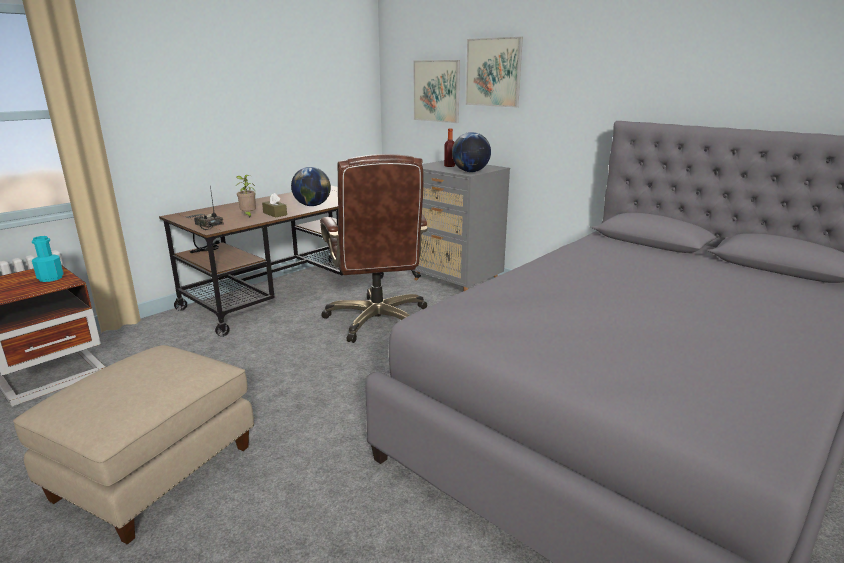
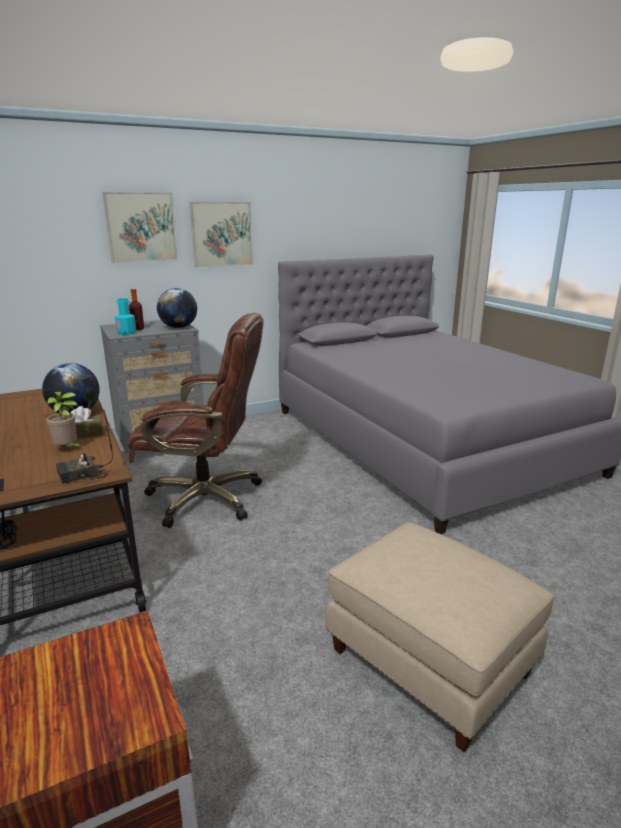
camera: 70 degrees left, 0 degrees up
(50, 278) = (81, 657): turquoise bottle -> turquoise bottle (126, 333)
(436, 91) = (60, 251): picture -> picture (221, 234)

